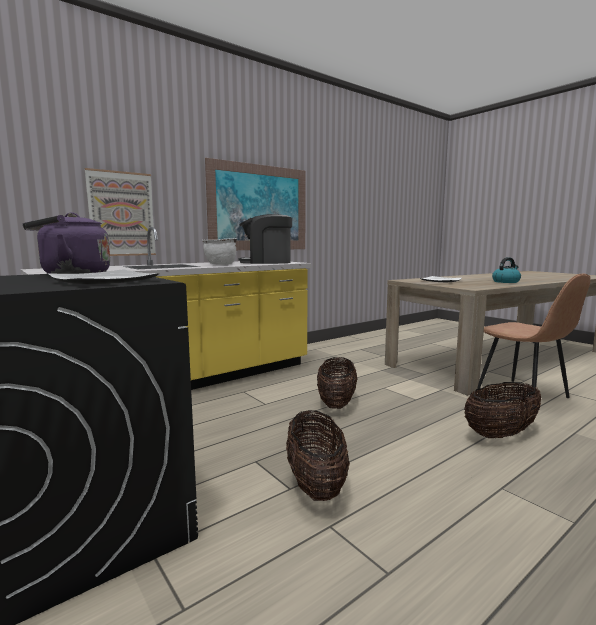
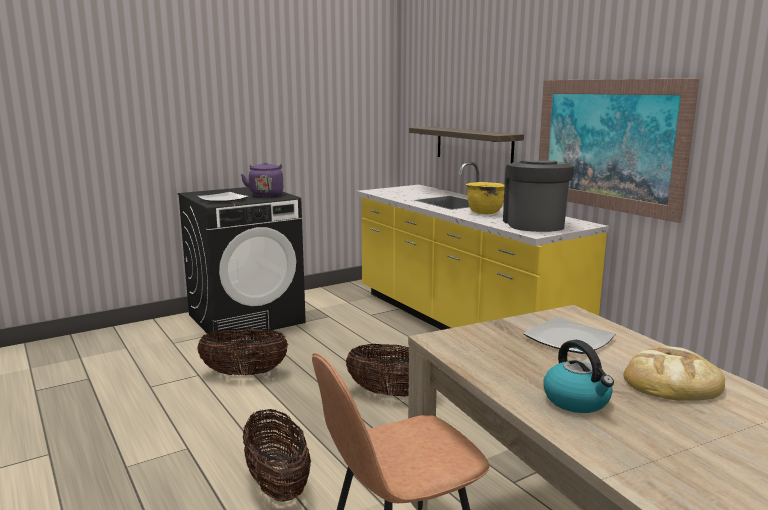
camera: 95 degrees right, 5 degrees up
(121, 214) = (473, 146): picture -> shelf
(220, 264) = (484, 212): white cooking pot -> yellow cooking pot
(467, 278) = (672, 381): none -> bread

